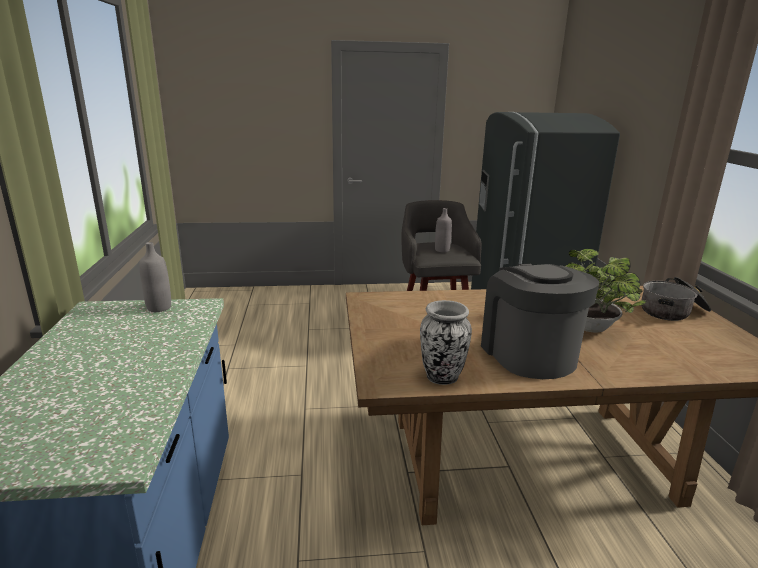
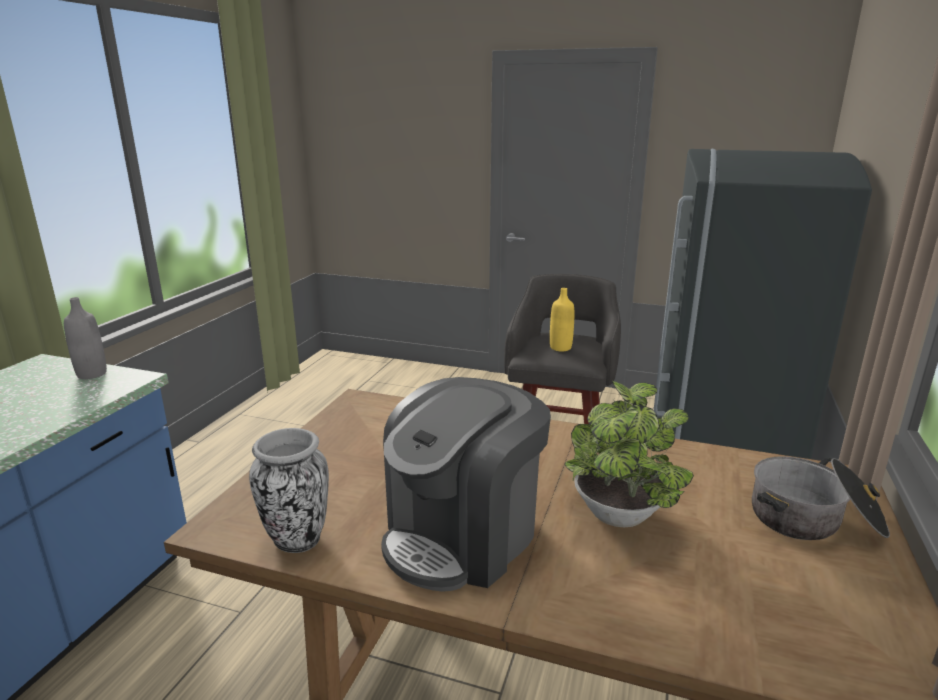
camera: 25 degrees right, 0 degrees up
(442, 250) = (560, 347): grey bottle -> yellow bottle
(529, 354) = (463, 536): coffee machine -> coffee machine turned 150 degrees counterclockwise

